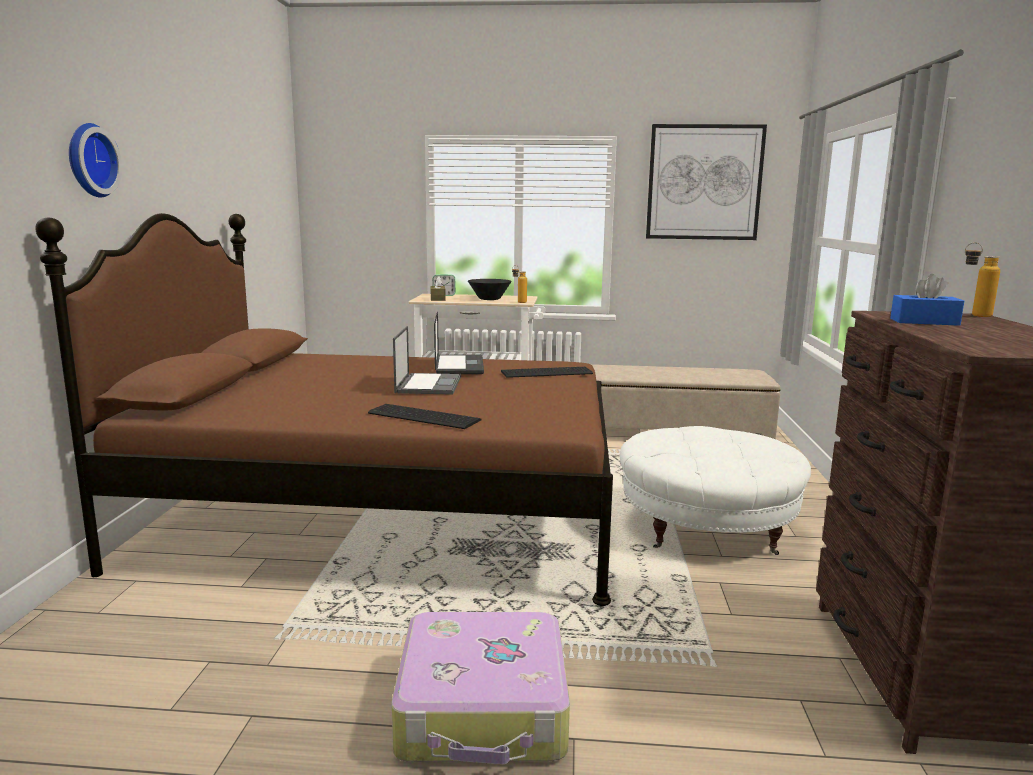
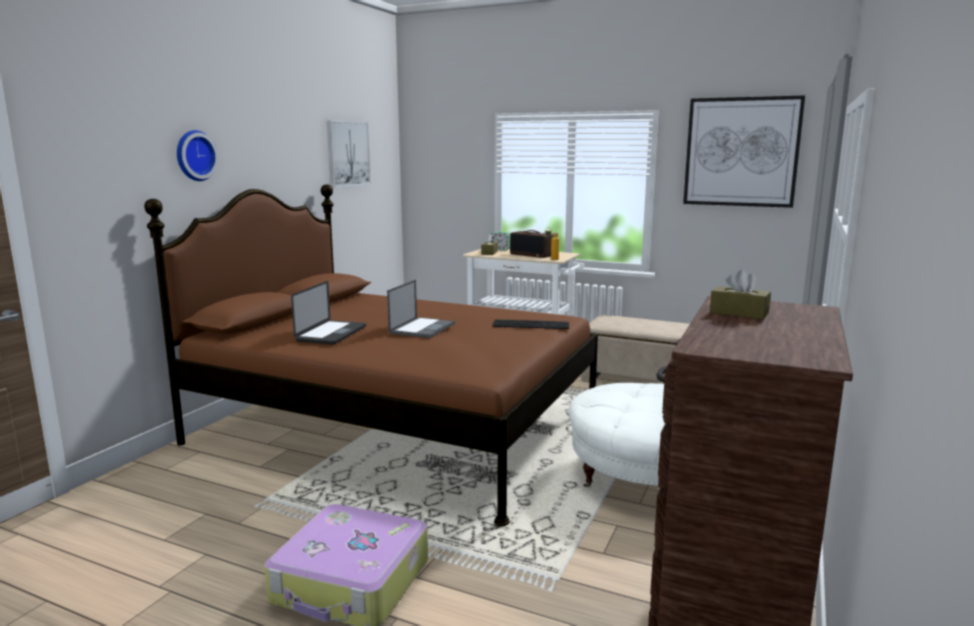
camera: 20 degrees right, 0 degrees up
(251, 177) = (348, 153): none -> picture
(424, 417) = (387, 355): keyboard -> none
(459, 366) = (467, 313): laptop -> laptop (331, 333)
(489, 299) = (532, 255): black bowl -> radio
(924, 322) = (739, 313): blue tissue box -> brown tissue box
(973, 315) = (816, 308): bottle -> none

